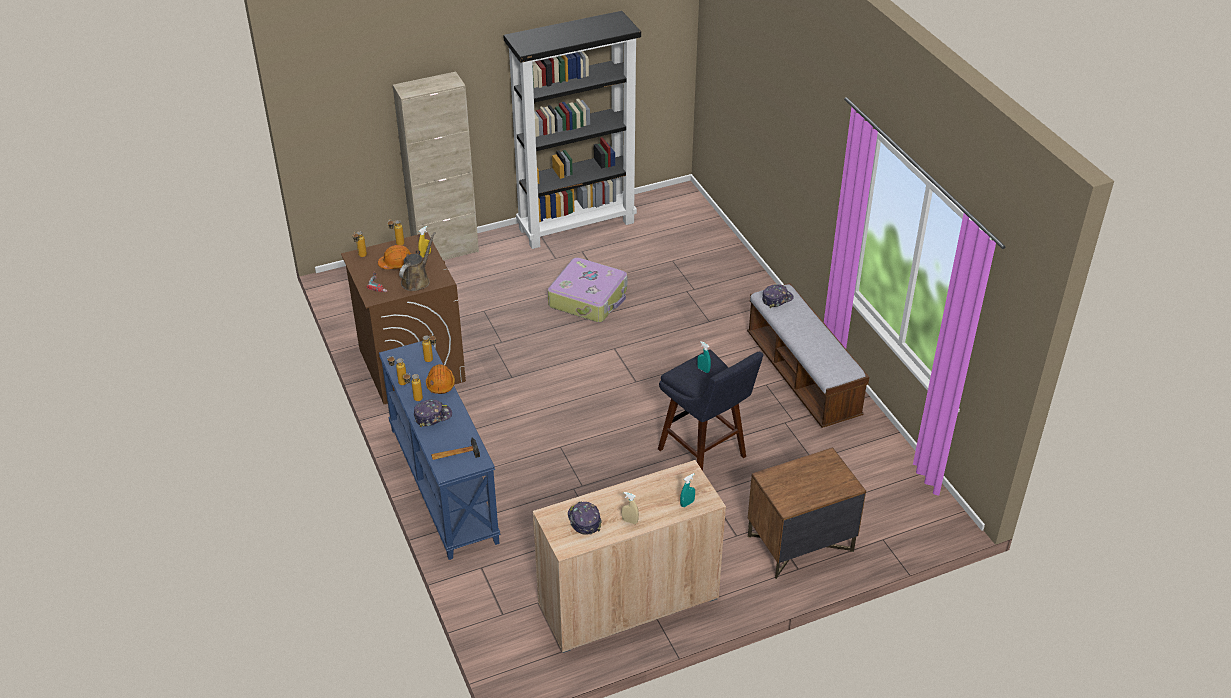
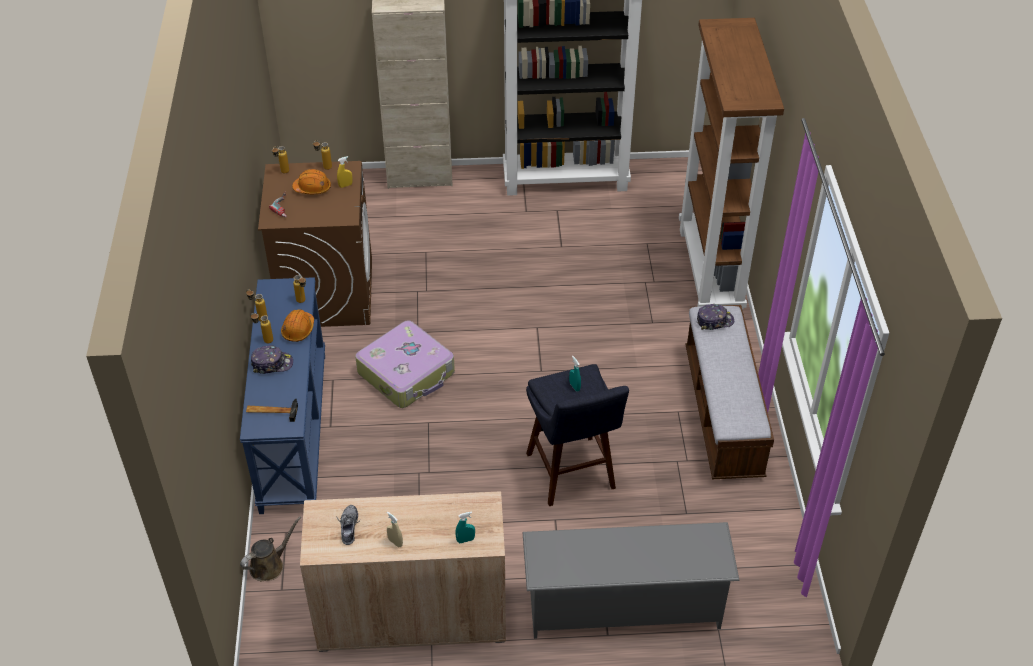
camera: 20 degrees right, 5 degrees up
(417, 280) = (322, 212): brown watering can -> brown watering can (269, 565)
(584, 520) = (349, 527): cap -> shoe
(589, 298) = (538, 265): suitcase -> suitcase (407, 373)
(737, 271) = (711, 272): none -> brown bookcase
(799, 544) = (623, 606): brown nightstand -> grey shoe rack

